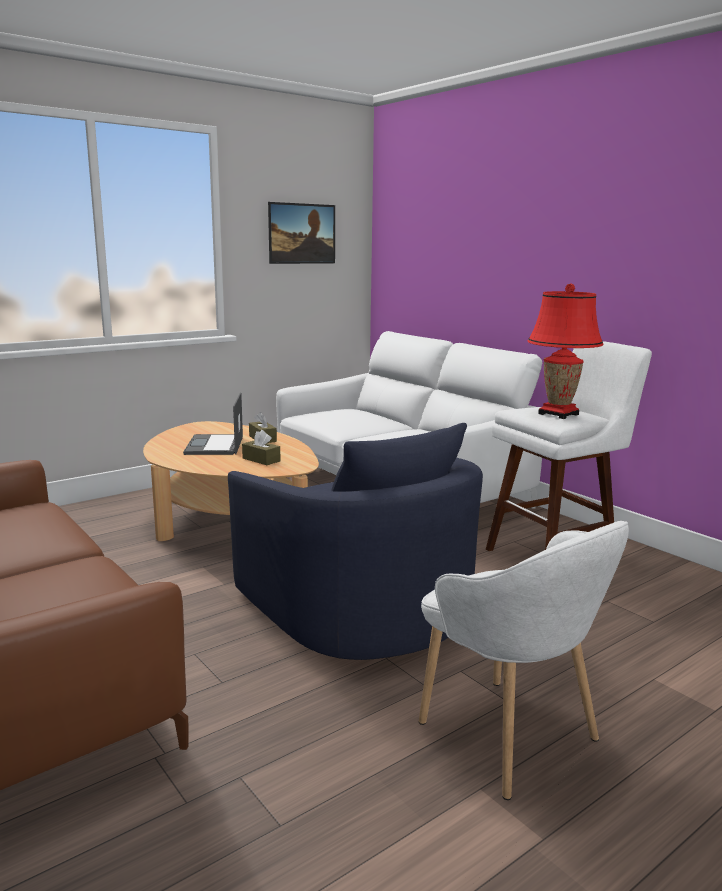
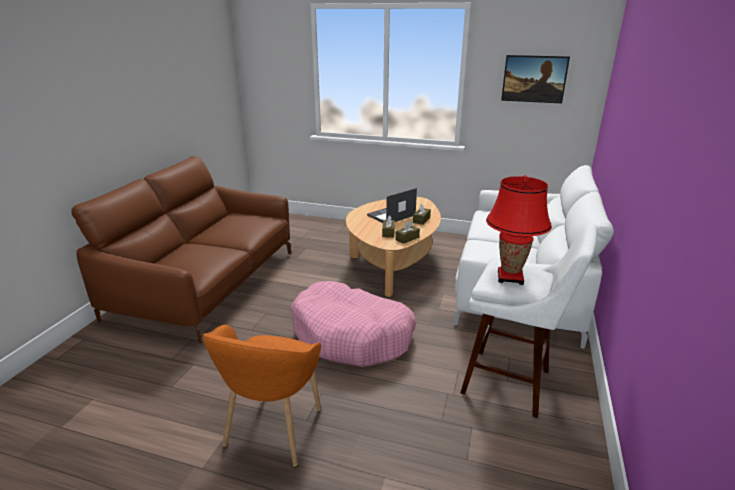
camera: 55 degrees right, 10 degrees up
(297, 457) = (407, 238): none -> brown tissue box
(359, 606) = (352, 335): blue armchair -> pink dog bed
(509, 736) = (274, 431): white armchair -> orange armchair

